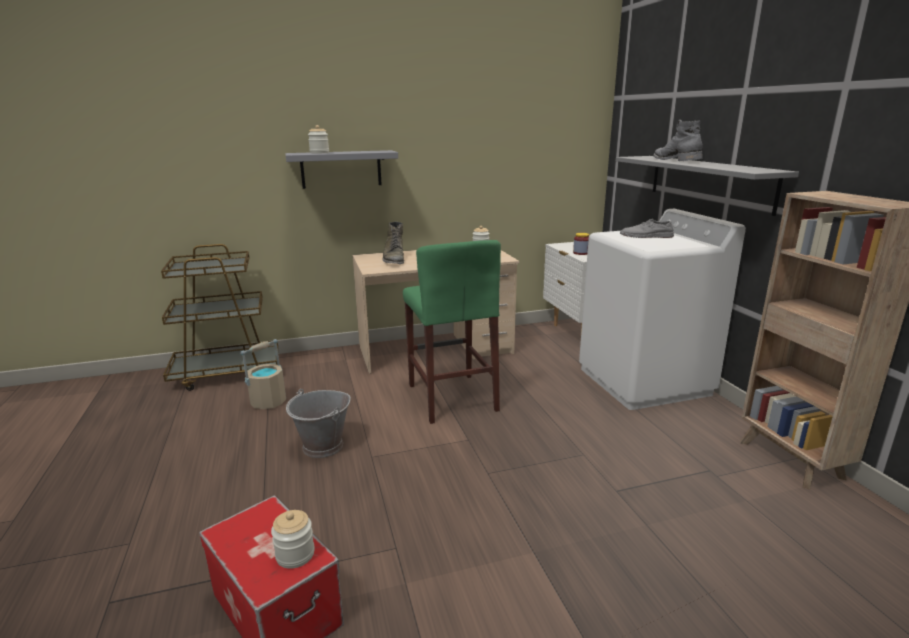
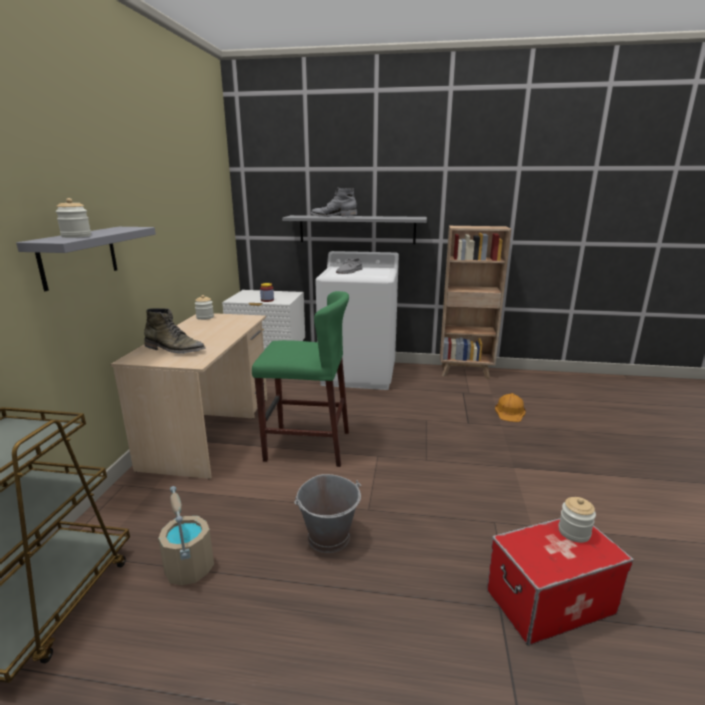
camera: 65 degrees left, 0 degrees up
(707, 529) = (510, 412): none -> orange hard hat

